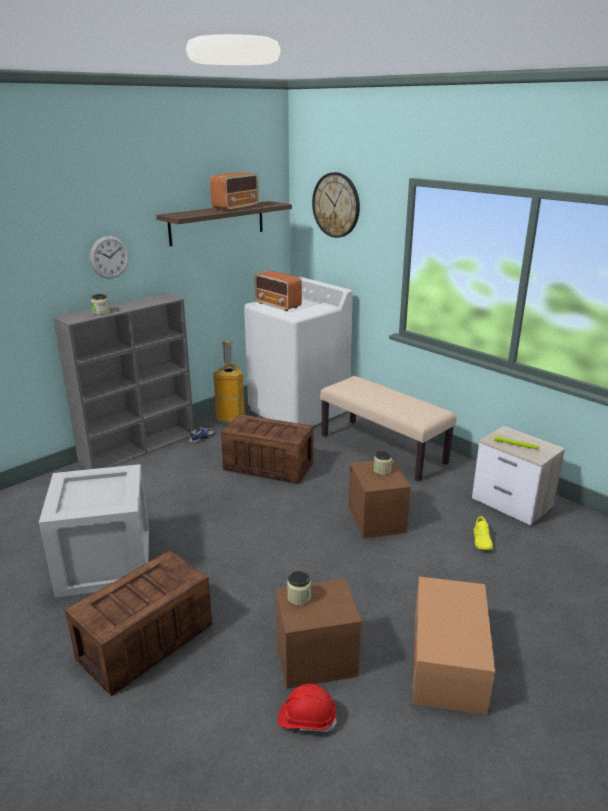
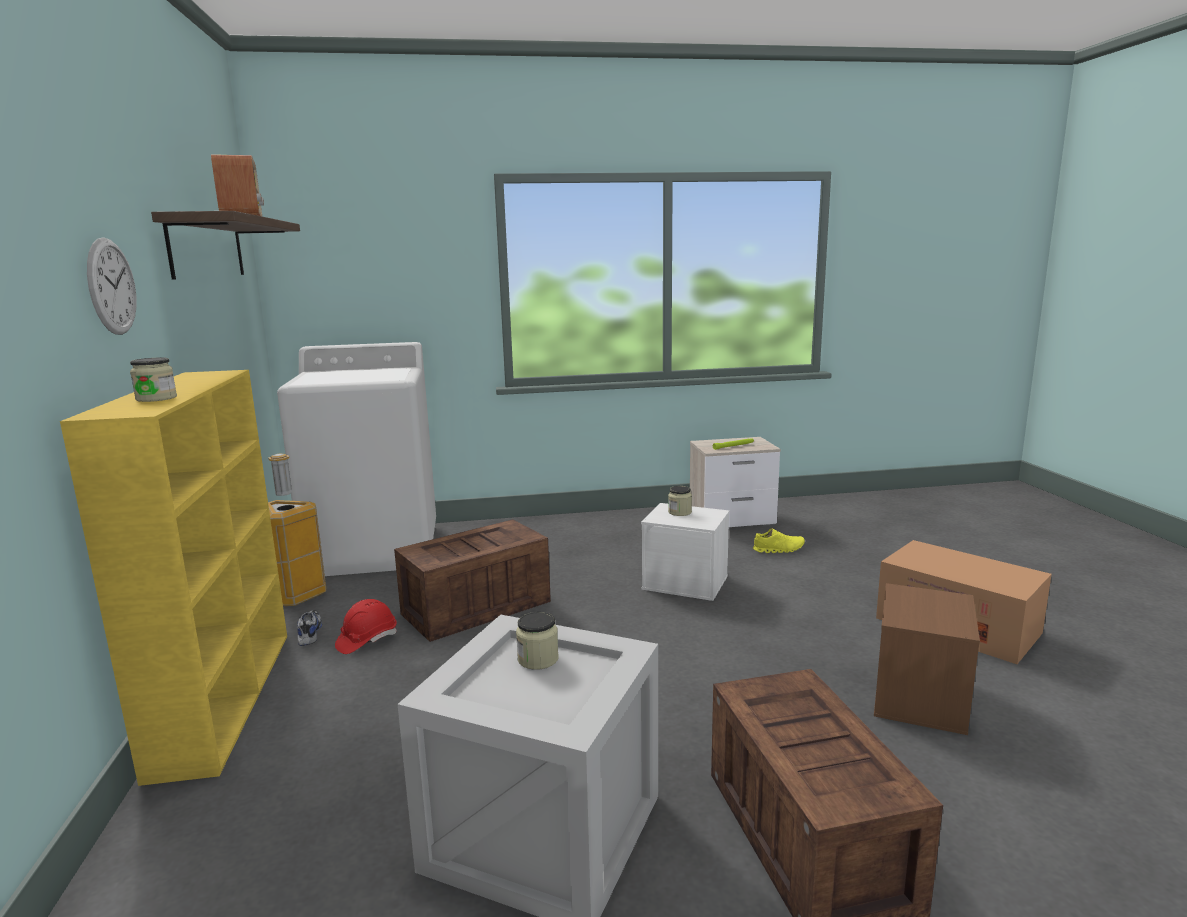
camera: 55 degrees left, 10 degrees down
(139, 447) = (225, 697): grey bookcase -> yellow bookcase
(278, 305) = (339, 379): radio -> none
(299, 597) = (910, 615): jar -> jar (538, 659)
(307, 718) = (1027, 736): red hard hat -> red hard hat (367, 640)
(336, 205) = (363, 225): wall clock -> none
(377, 520) = (686, 582): brown storage box -> white storage box
(383, 449) = (551, 536): beige bench -> none
(482, 541) = (778, 549): yellow shoe -> yellow shoe turned 45 degrees counterclockwise

